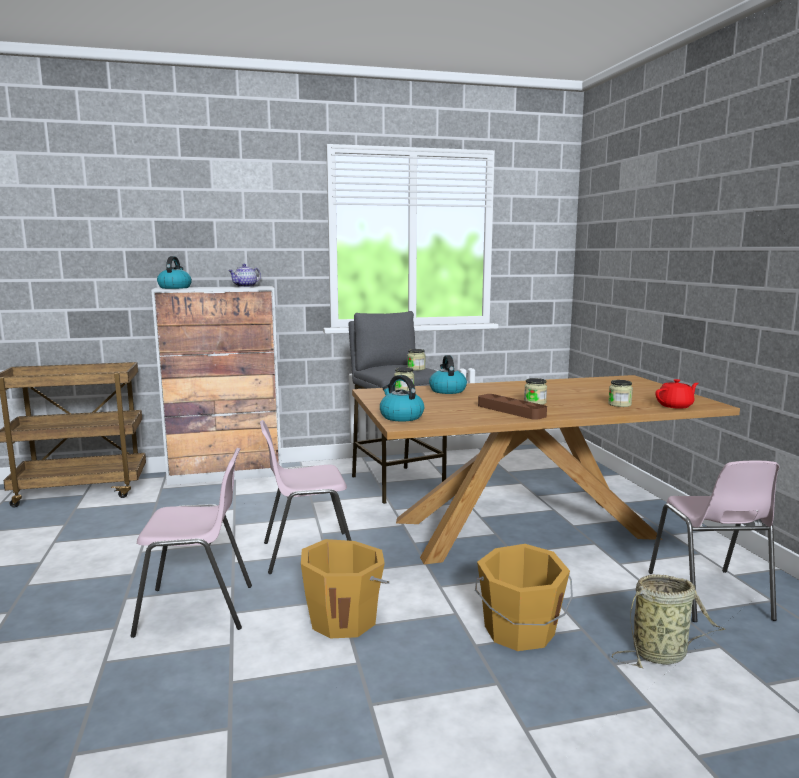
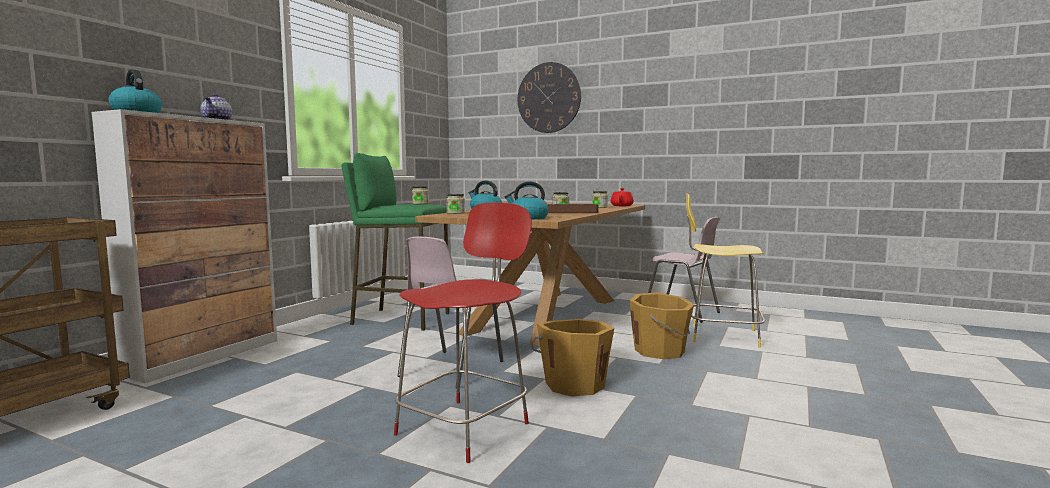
camera: 50 degrees left, 5 degrees down
(197, 610) = (466, 427): pink chair -> red stool
(396, 483) = (401, 319): grey stool -> green stool
(661, 227) = (549, 98): none -> wall clock
(662, 654) = (721, 335): basket -> yellow stool

